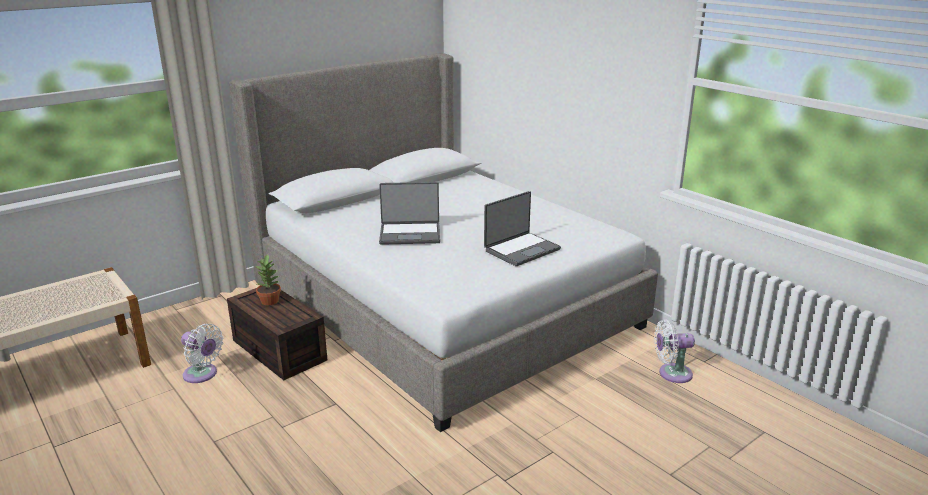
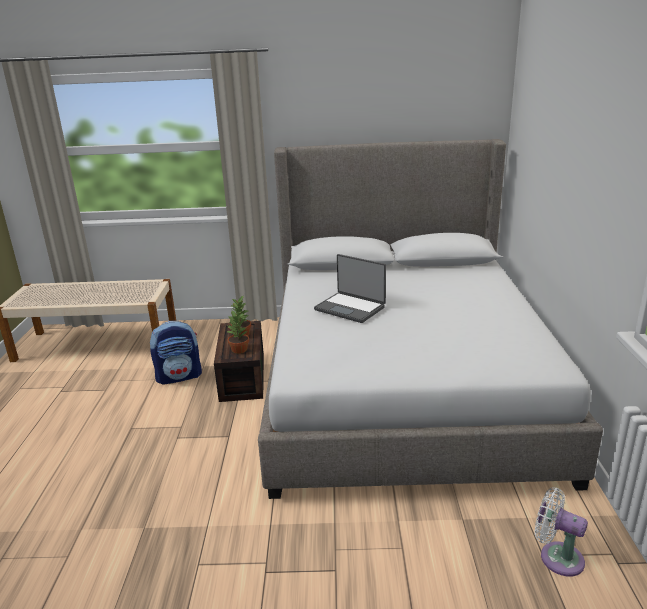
camera: 40 degrees right, 0 degrees up
(202, 375) = (179, 376): white fan -> backpack
(287, 315) = (239, 350): none -> potted plant
(521, 250) = (427, 352): laptop -> none

